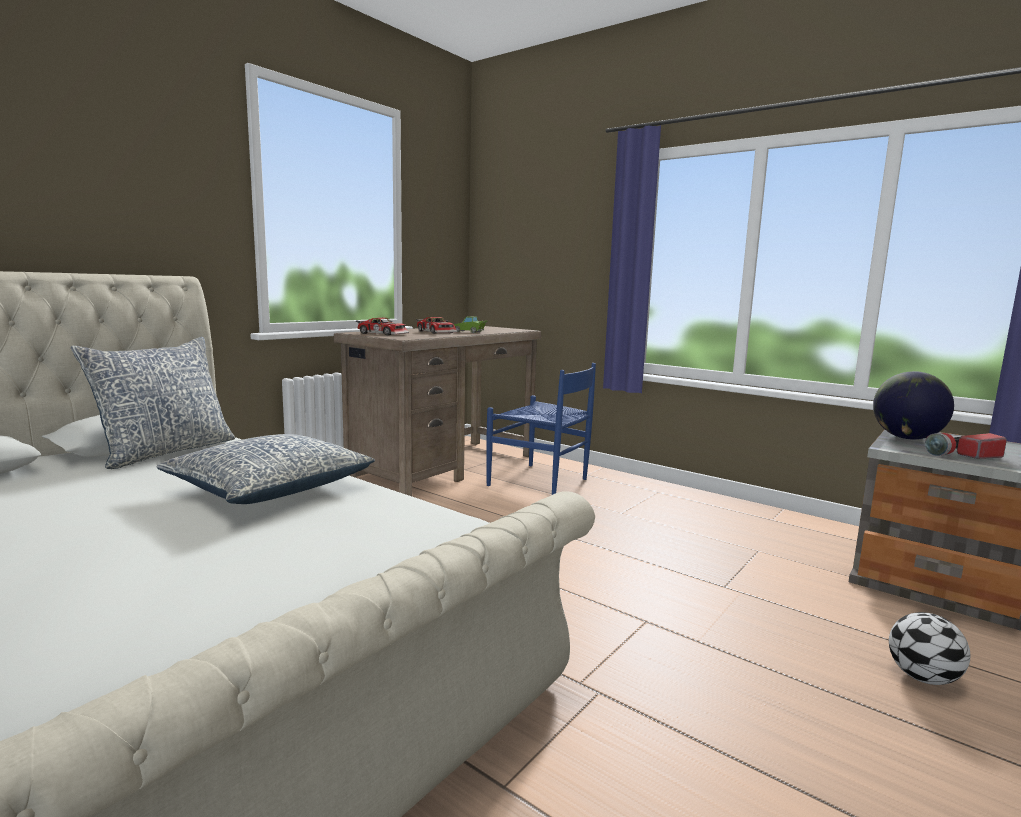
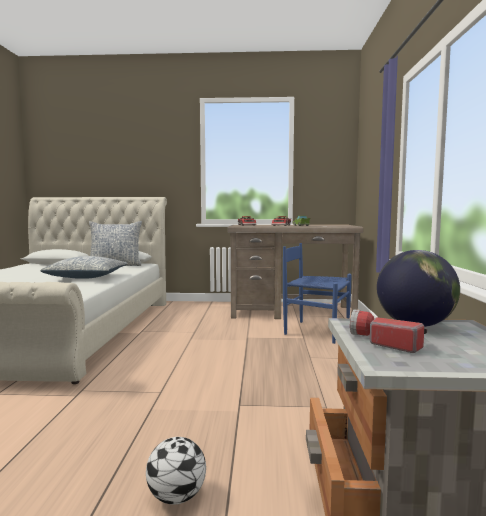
camera: 55 degrees right, 5 degrees down
(540, 482) = (316, 331): blue chair -> blue chair turned 120 degrees clockwise

